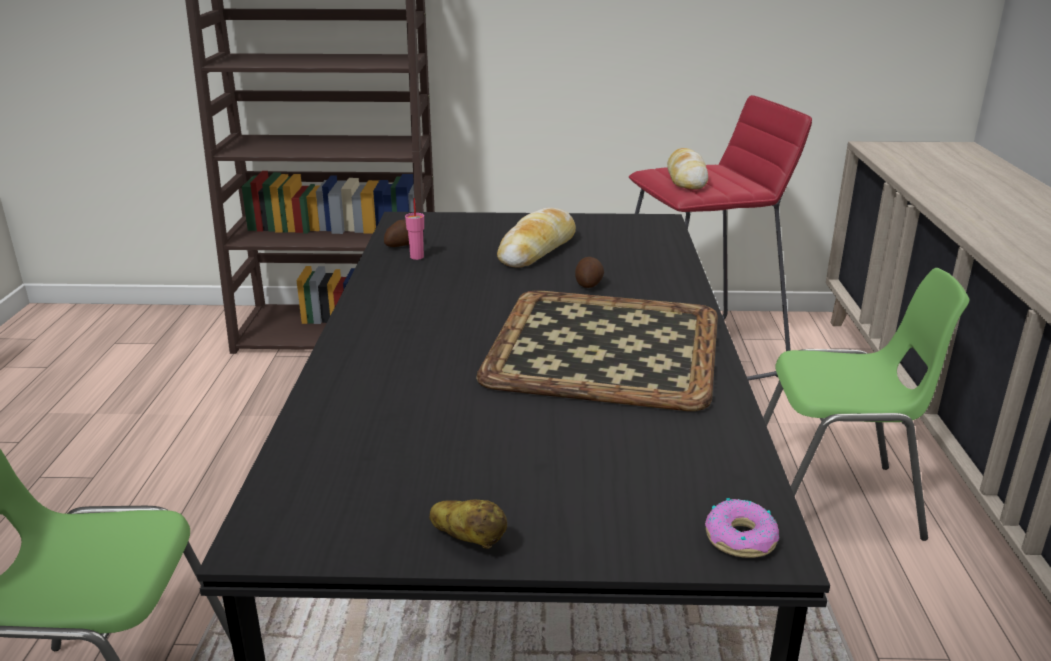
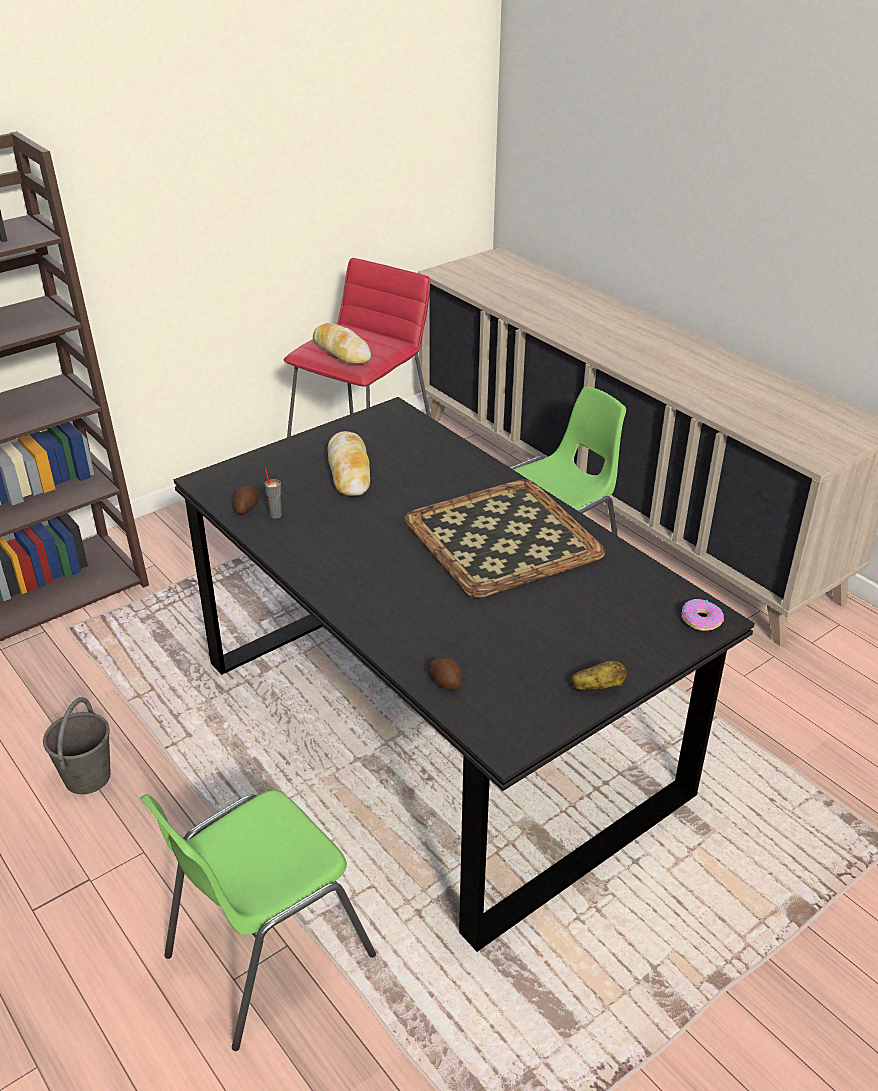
camera: 40 degrees left, 10 degrees up
(204, 470) = (88, 776): none -> grey bucket
(417, 256) = (275, 514): pink cup -> grey cup
(589, 283) = (425, 489): potato -> potato (446, 681)

